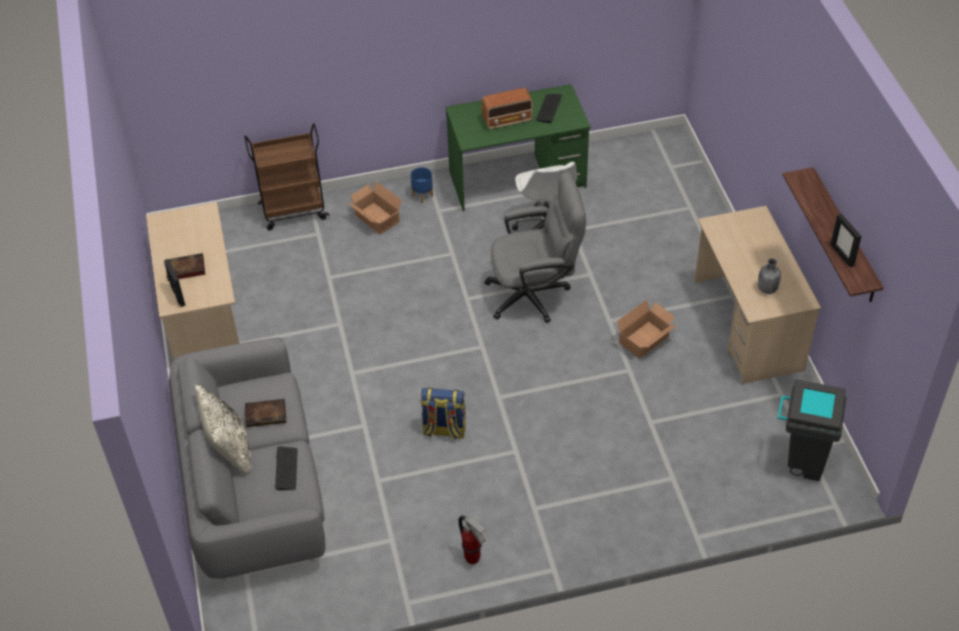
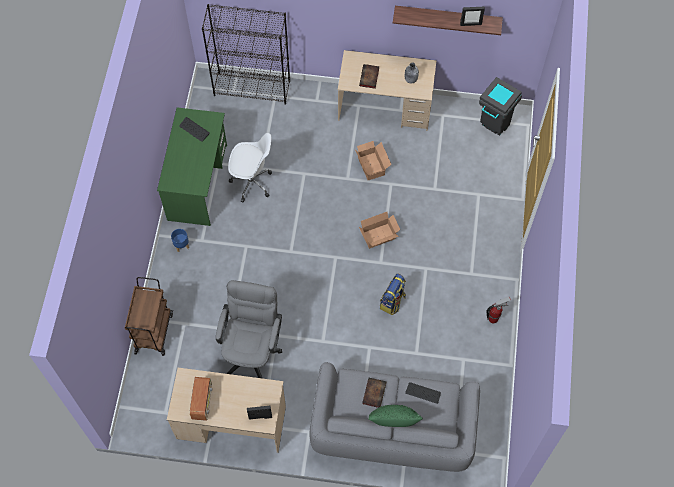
camera: 70 degrees left, 15 degrees up
(184, 269) = (236, 406): book -> book (369, 78)
(229, 450) = (393, 423): beige pillow -> green pillow
(376, 220) = (190, 282): cardboard box -> cardboard box (379, 236)
(508, 120) = (192, 157): radio -> radio (202, 402)
(535, 294) = (305, 210): grey office chair -> grey office chair (252, 349)
(687, 183) = (252, 88): none -> black bookcase

